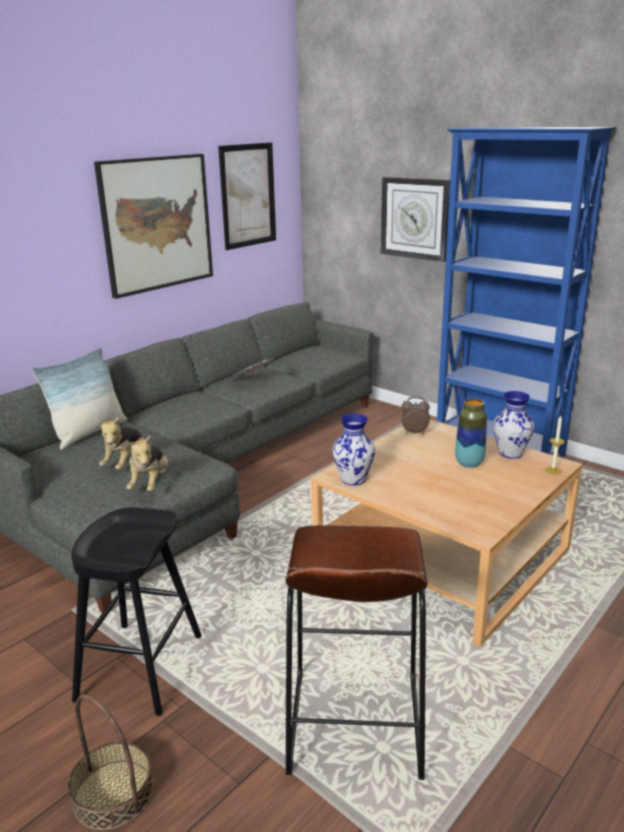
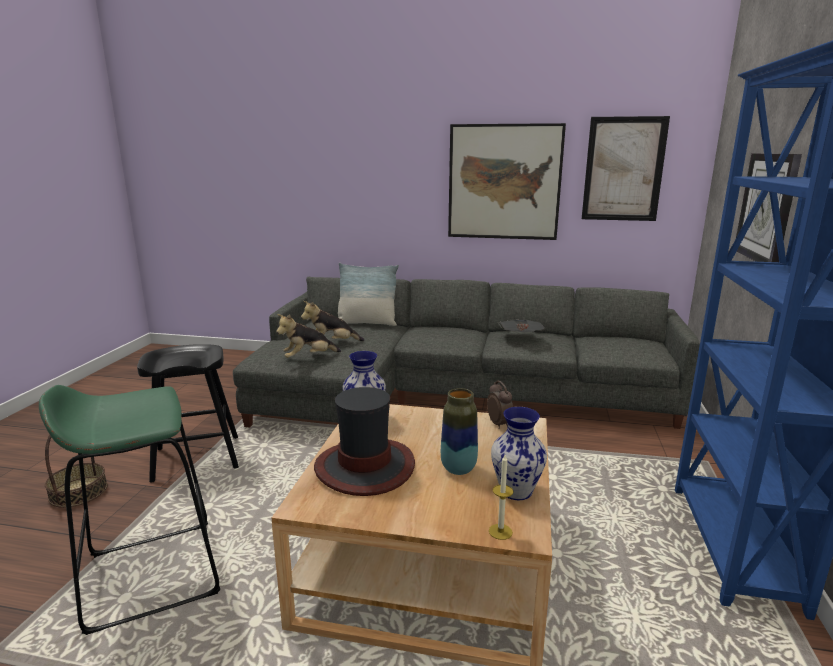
camera: 60 degrees right, 5 degrees down
(354, 725) = (152, 574): brown stool -> green stool
(441, 496) = (365, 467): none -> hat

